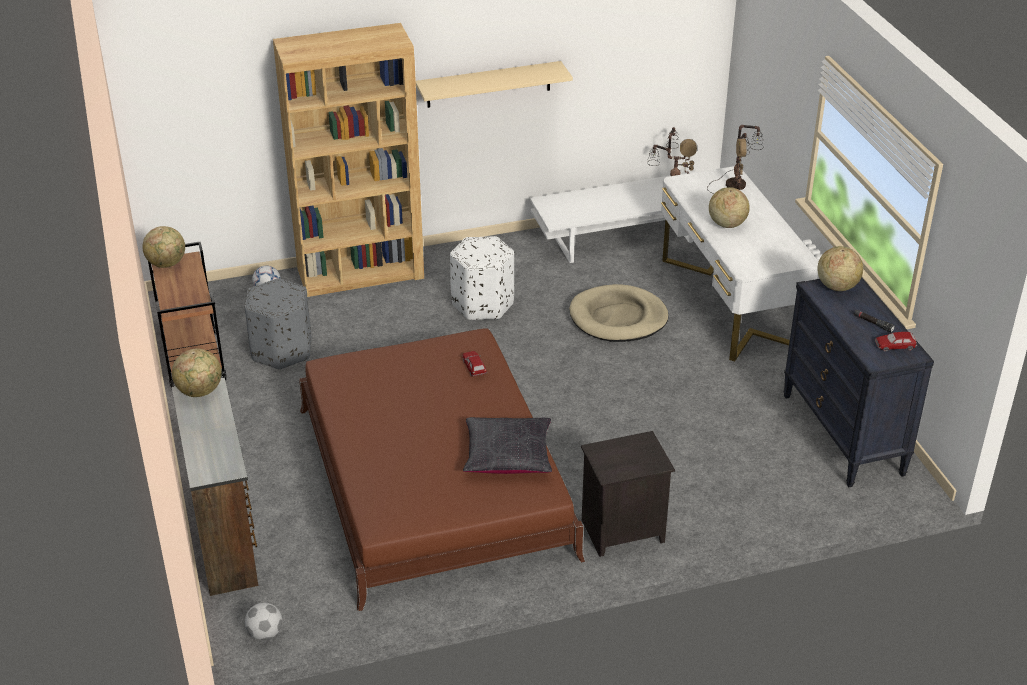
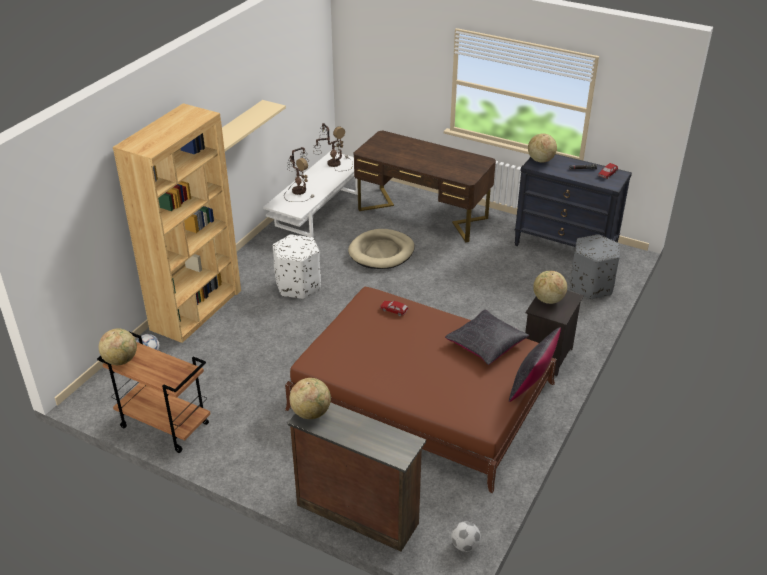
camera: 45 degrees left, 0 degrees up
(282, 350) = (216, 383): grey ottoman -> grey ottoman (591, 286)
(485, 523) = (531, 385): none -> black pillow
(727, 224) = (423, 161): globe -> globe (548, 300)
(729, 302) = (422, 214): white desk -> brown desk
(736, 184) = (395, 139): table lamp -> table lamp (299, 190)

